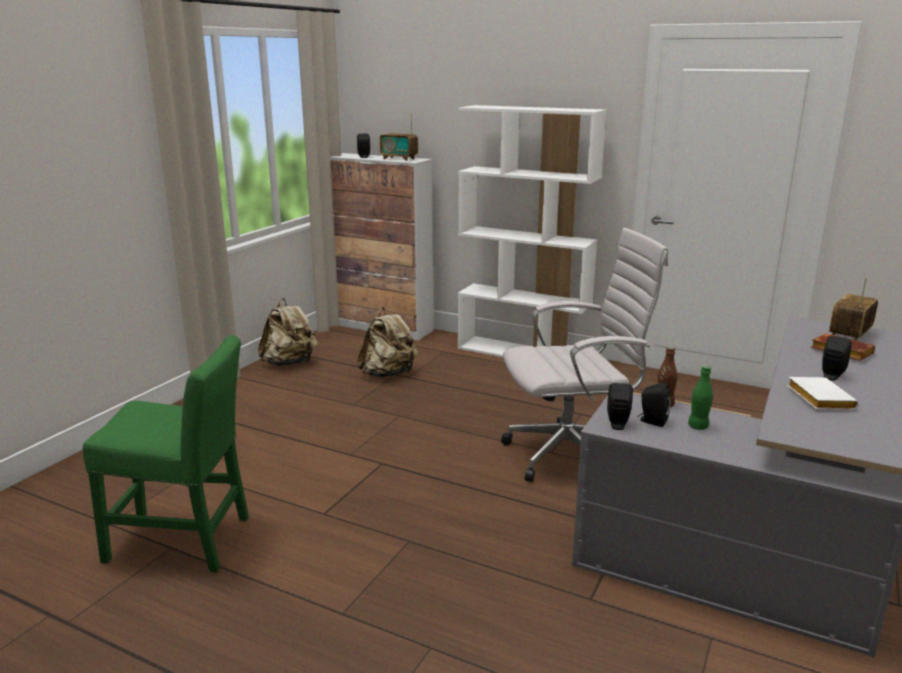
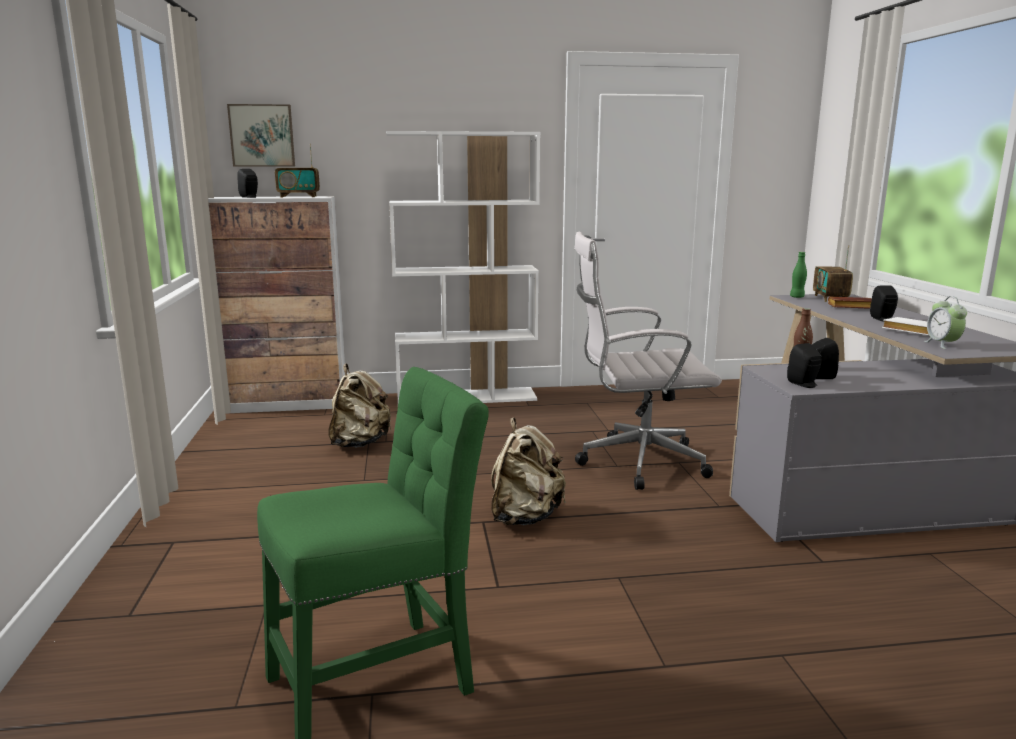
camera: 35 degrees left, 5 degrees down
(290, 363) = (221, 461): beige backpack -> beige backpack (525, 517)
(384, 105) = (262, 136): none -> picture
(572, 455) = (636, 463): white office chair -> white office chair turned 135 degrees counterclockwise
(698, 426) = (851, 373): green bottle -> green bottle (797, 297)
(805, 422) = (942, 344): none -> alarm clock

